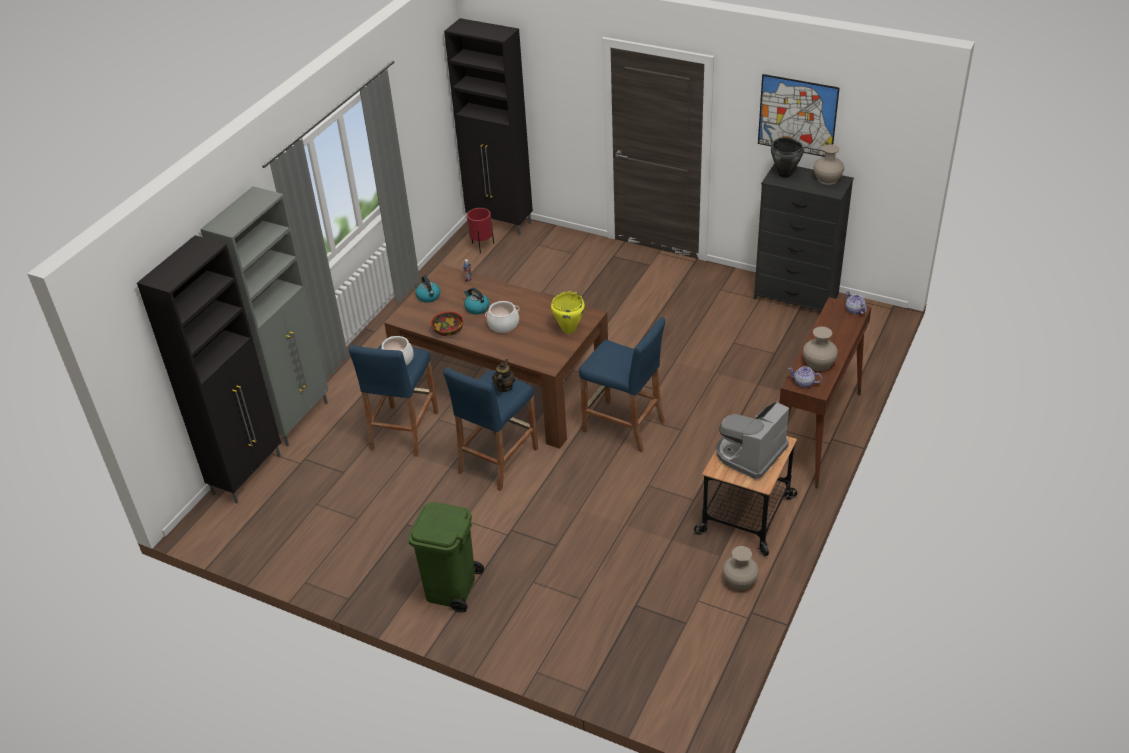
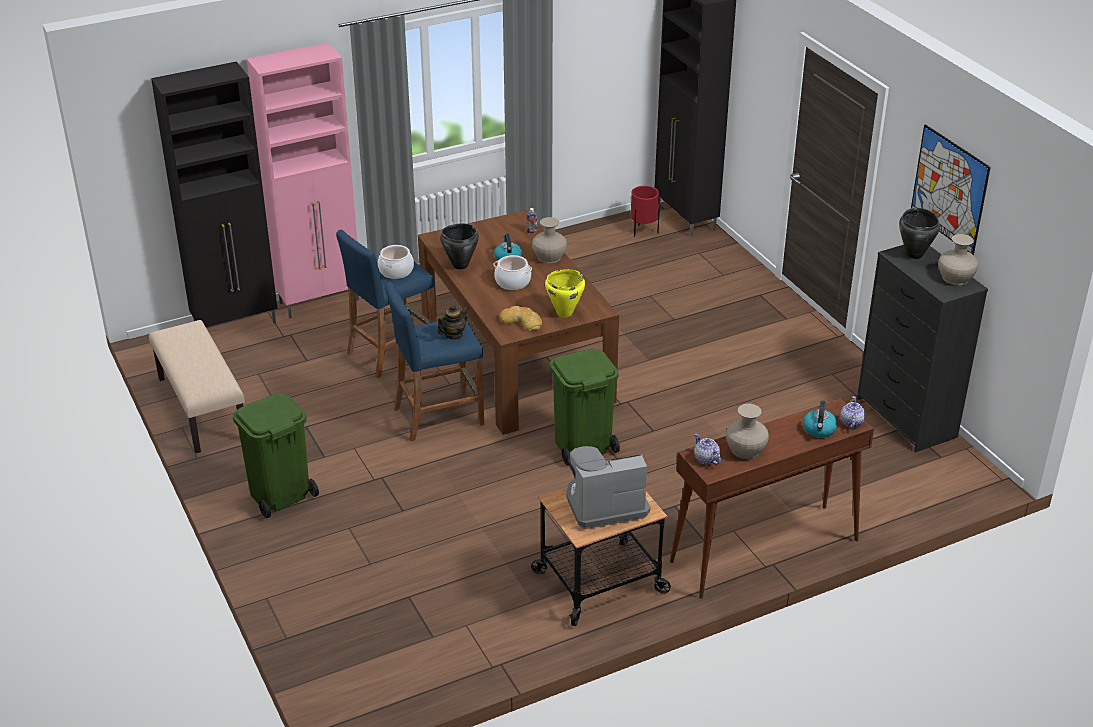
camera: 35 degrees right, 5 degrees down
(297, 420) = (320, 301): grey cabinet -> pink cabinet
(302, 558) = (201, 408): none -> beige bench
(429, 297) = (480, 231): kettle -> kettle (819, 430)
(448, 331) = (460, 265): bowl -> black cooking pot
(547, 351) = (521, 321): none -> bread
(623, 426) = (582, 446): blue stool -> green trash can
(739, 581) = (524, 632): beige vase -> beige vase (549, 257)

